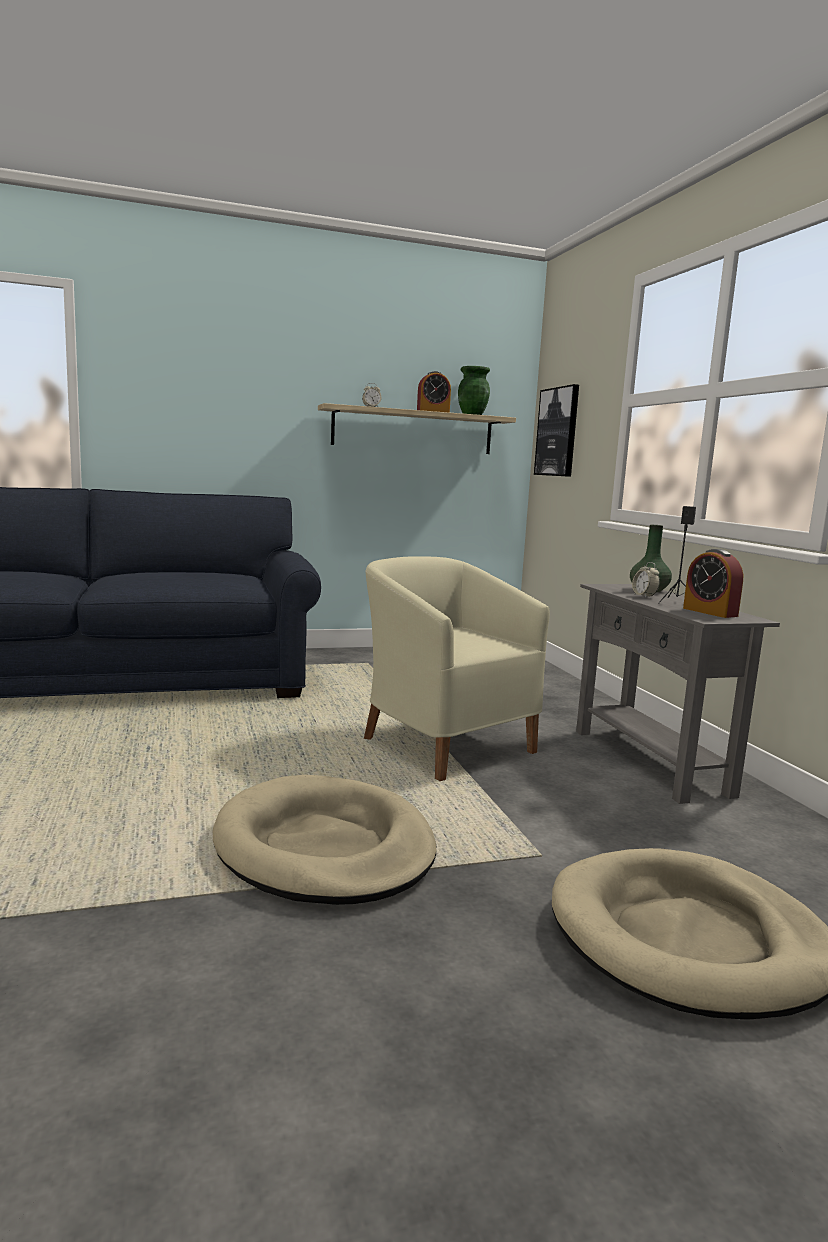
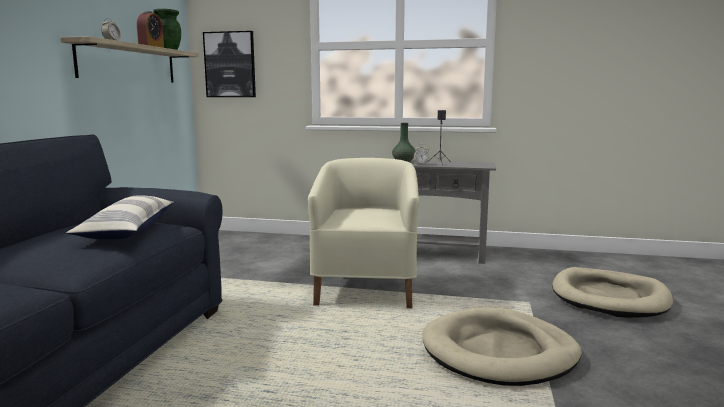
camera: 60 degrees left, 0 degrees up
(205, 581) = (128, 230): none -> pillow
(443, 744) = (366, 289): beige armchair -> beige armchair turned 105 degrees clockwise
(710, 612) = (468, 164): alarm clock -> none

